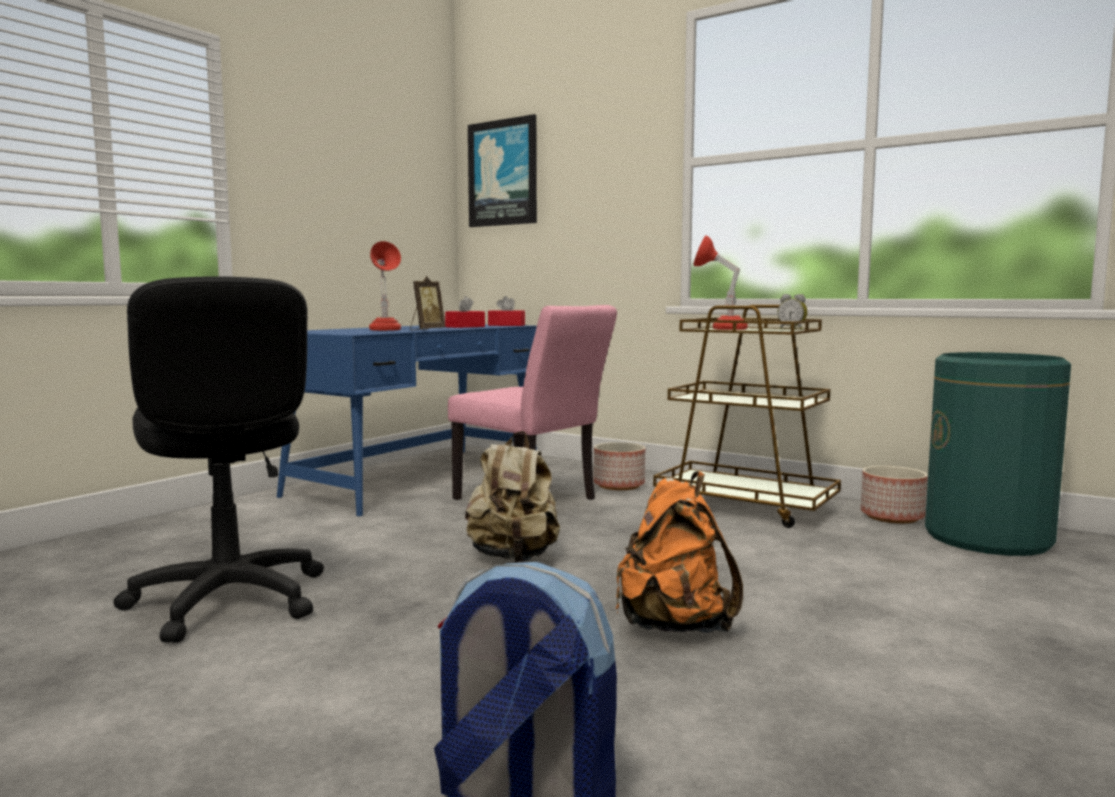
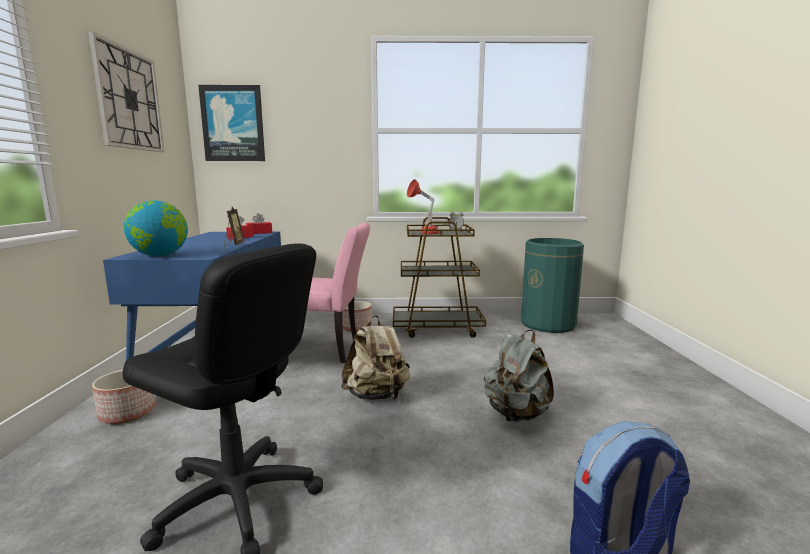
camera: 35 degrees left, 5 degrees up
(320, 332) = (160, 256): none -> globe
(353, 150) = (129, 99): none -> wall clock
(386, 330) = (205, 248): red table lamp -> none
(674, 626) = (516, 414): orange backpack -> grey backpack
(891, 516) = (501, 320): planter -> planter (127, 412)

